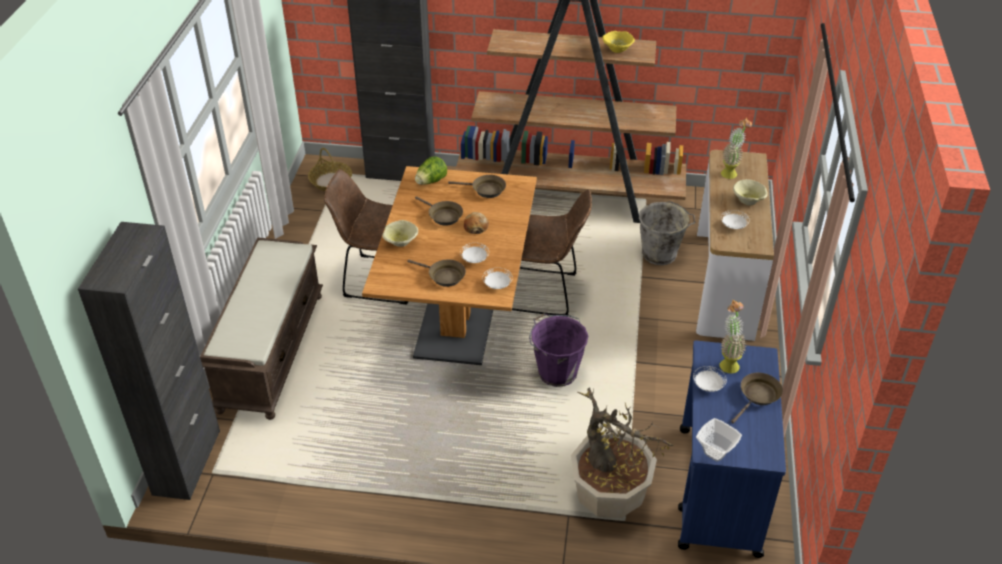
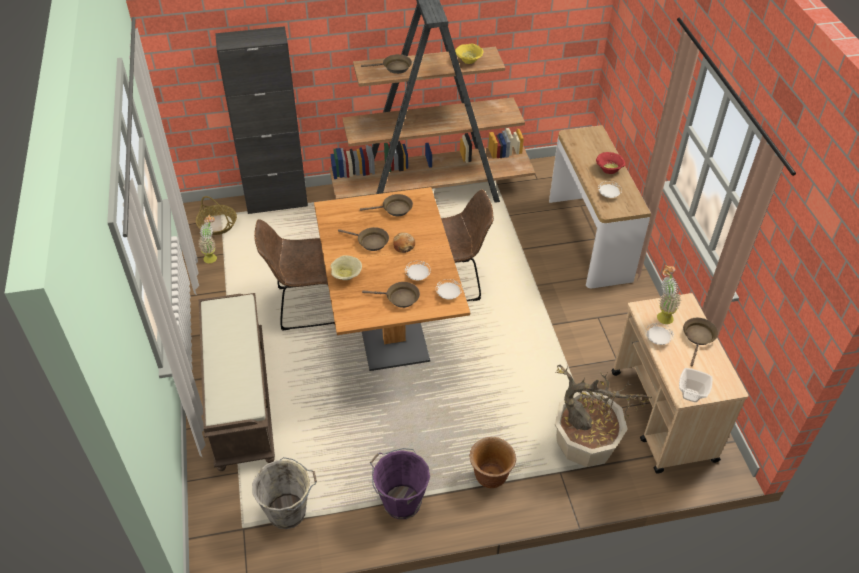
camera: 20 degrees left, 5 degrees up
(187, 462) = (214, 525): black cabinet -> none
(431, 181) = (343, 212): lettuce -> none
(489, 497) = (490, 476): none -> brown planter
(533, 42) = (394, 67): none -> brown frying pan
(556, 372) = (493, 350): purple bucket -> purple bucket (400, 501)
(661, 254) = (528, 225): grey bucket -> grey bucket (289, 511)
(718, 491) = (663, 416): blue cart -> beige cart
(731, 172) = (584, 147): potted plant -> potted plant (212, 256)
(748, 200) = (609, 169): beige bowl -> red bowl

